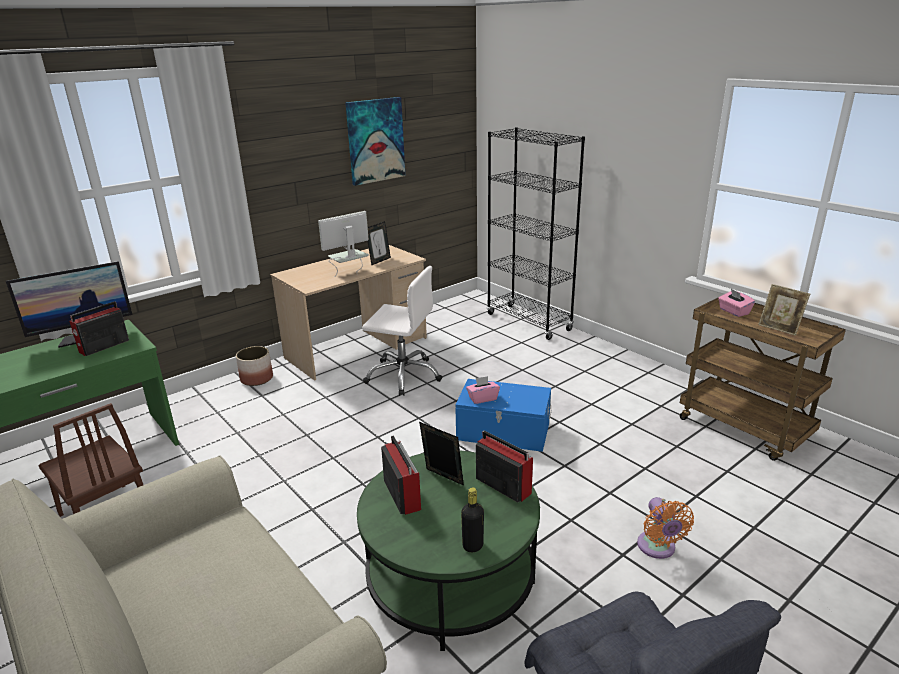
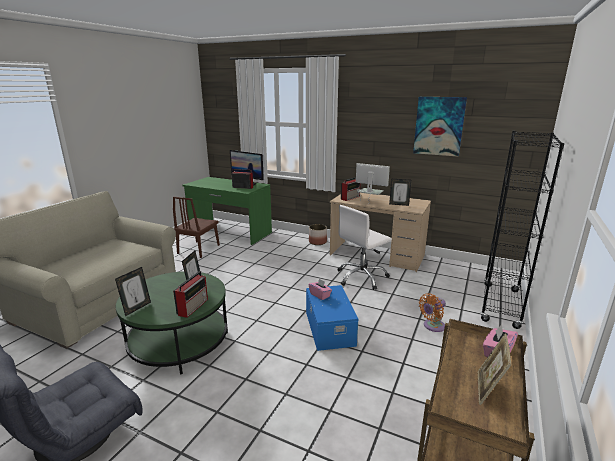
camera: 65 degrees right, 5 degrees down
(402, 494) = (178, 281): radio -> radio (350, 198)
(403, 375) = (362, 277): white office chair -> white office chair turned 60 degrees clockwise
(472, 546) = (137, 308): black bottle -> picture frame
(657, 548) = (229, 431): orange fan -> orange fan (432, 326)

